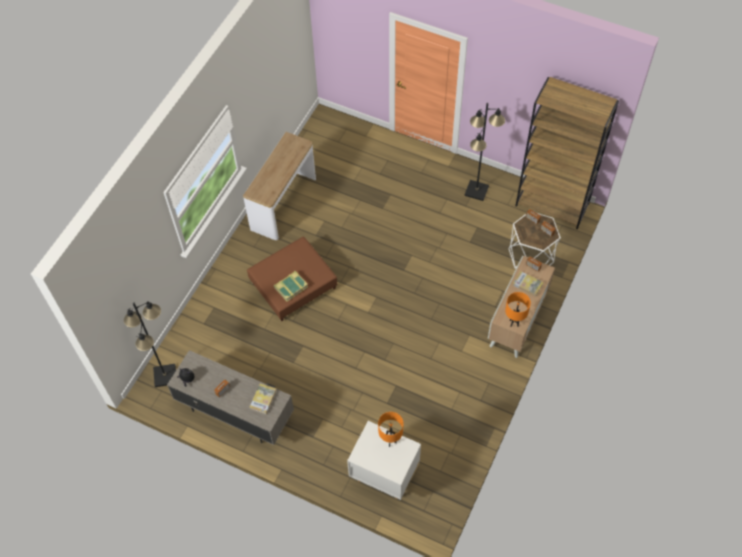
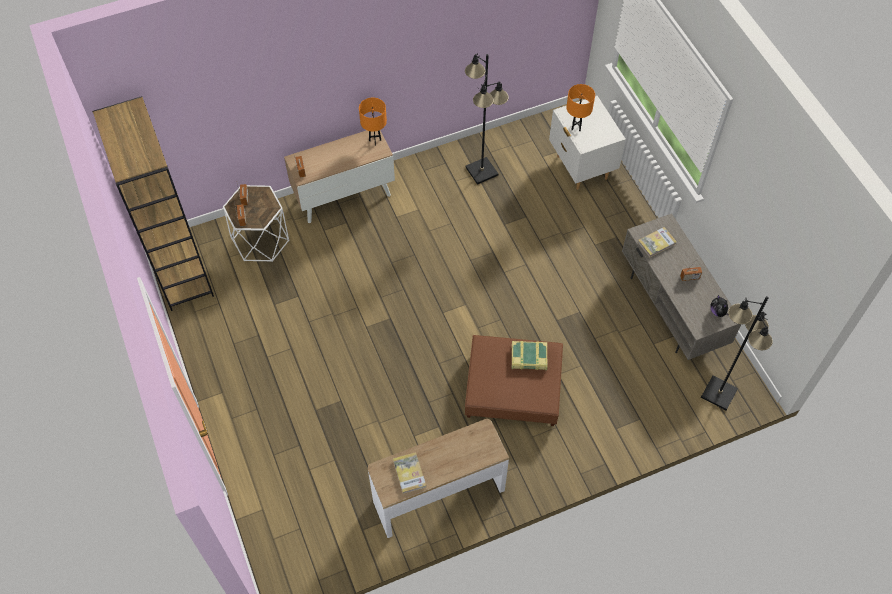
camera: 140 degrees left, 0 degrees up
(476, 191) = (229, 341): black floor lamp -> black floor lamp (482, 171)
(527, 284) = (325, 160): book -> book (409, 473)

